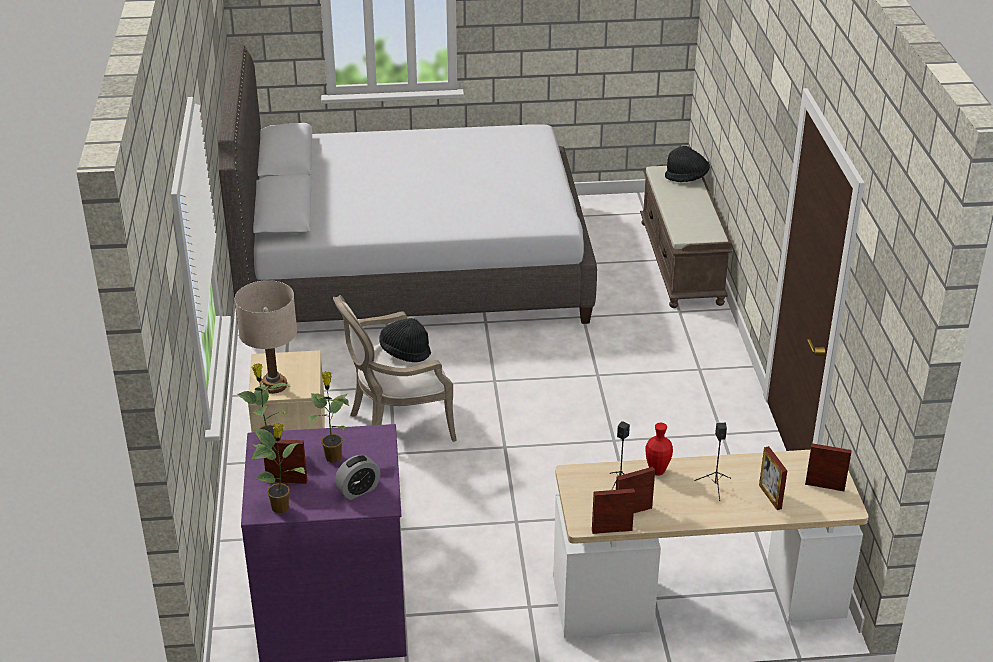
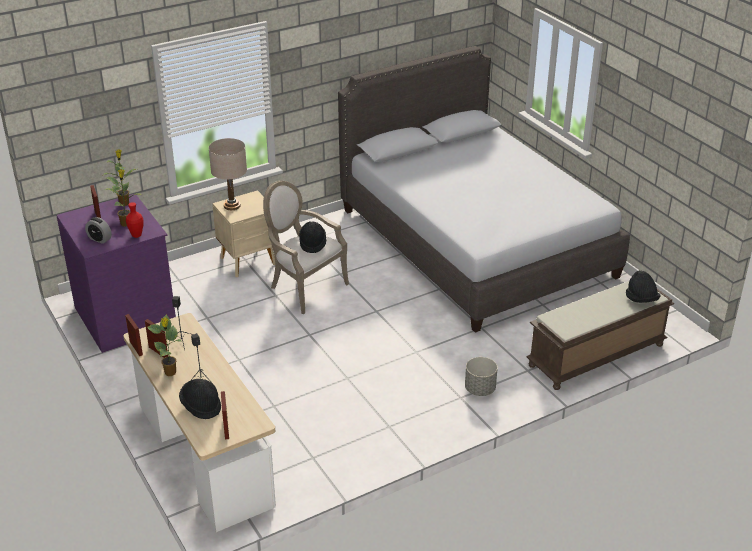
camera: 65 degrees right, 0 degrees up
(281, 507) = (75, 221): potted plant -> potted plant (170, 373)
(657, 471) = (204, 352): red vase -> red vase (136, 235)
(693, 352) = (480, 389): none -> grey planter
(770, 497) = (201, 406): picture frame -> black hat

